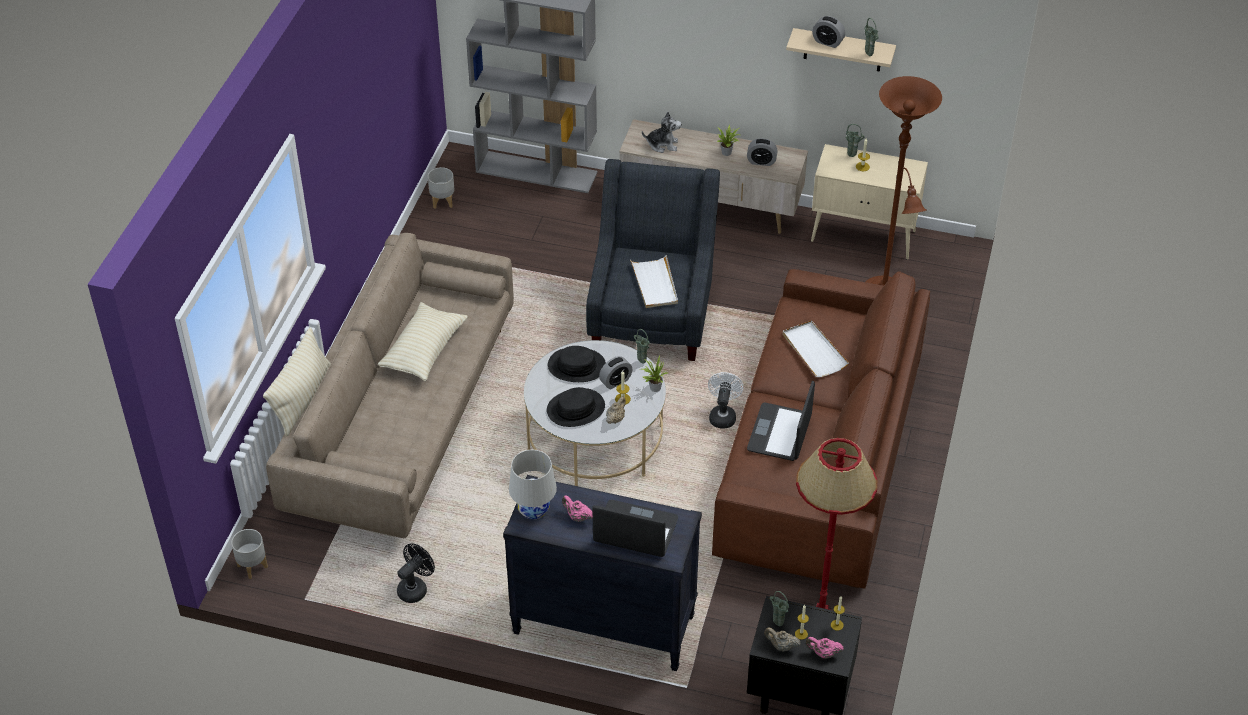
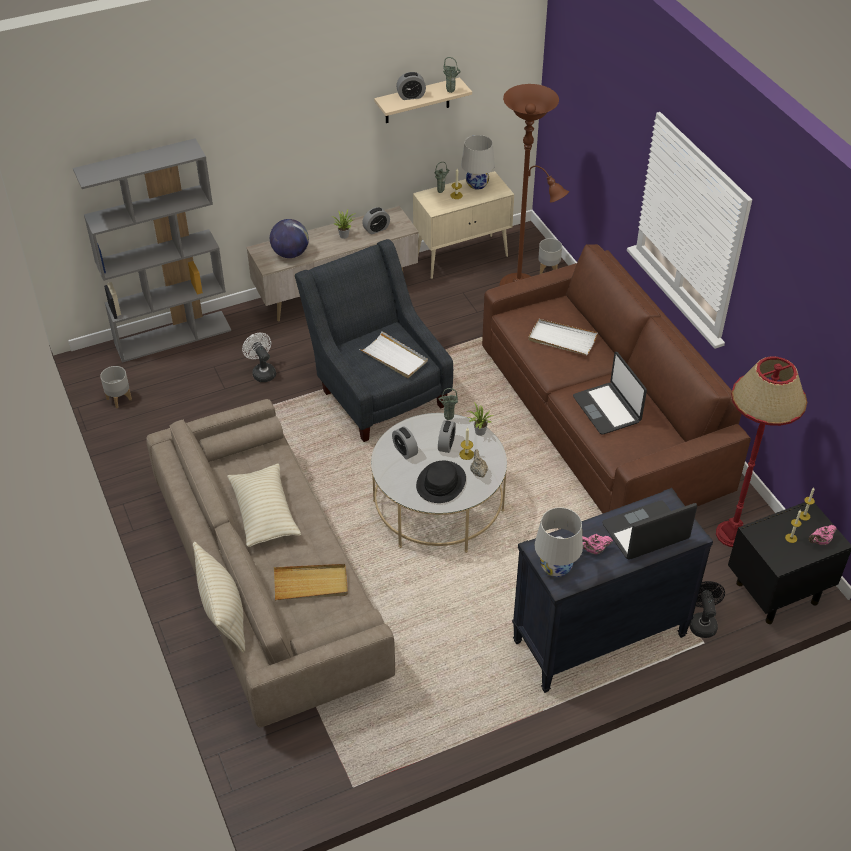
camera: 40 degrees left, 0 degrees up
(253, 567) = (279, 792): grey planter -> grey planter (549, 269)
(399, 424) = (311, 584): none -> beige tray
(415, 588) = (431, 712): black fan -> black fan (701, 622)
(576, 366) = (405, 451): black hat -> alarm clock
(662, 144) = (290, 253): plush toy -> globe
(723, 415) = (507, 432): white fan -> white fan (262, 372)
(776, 624) = (768, 542): green vase -> none
(781, 646) = (789, 556): beige teapot -> none
(895, 166) = (477, 184): none -> white table lamp

